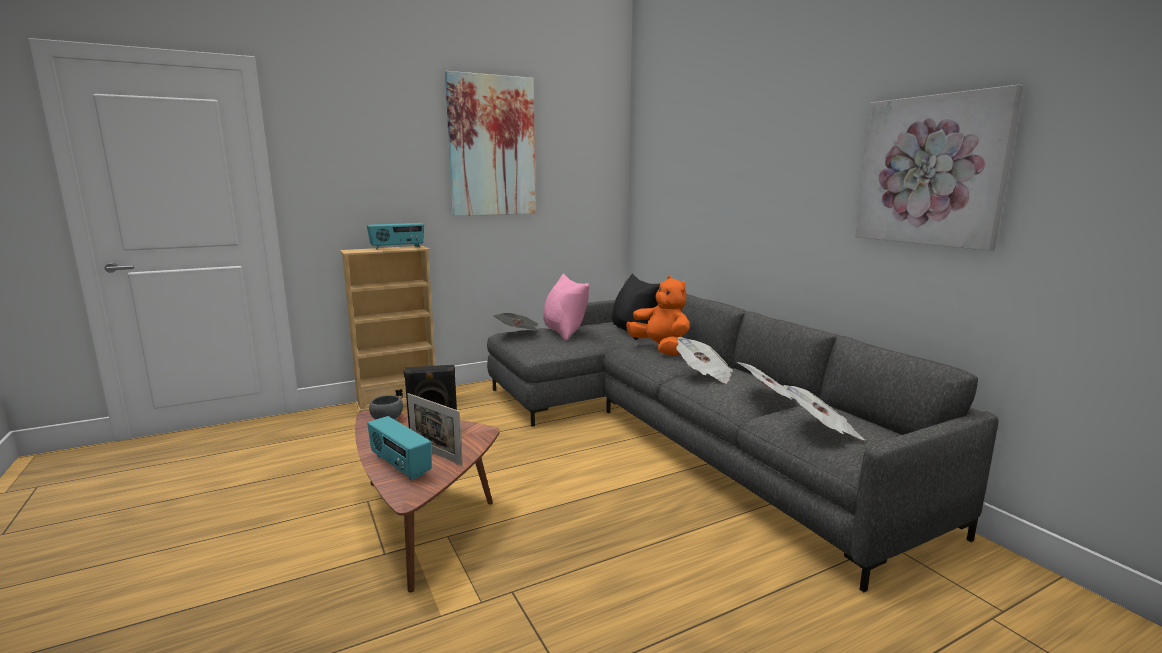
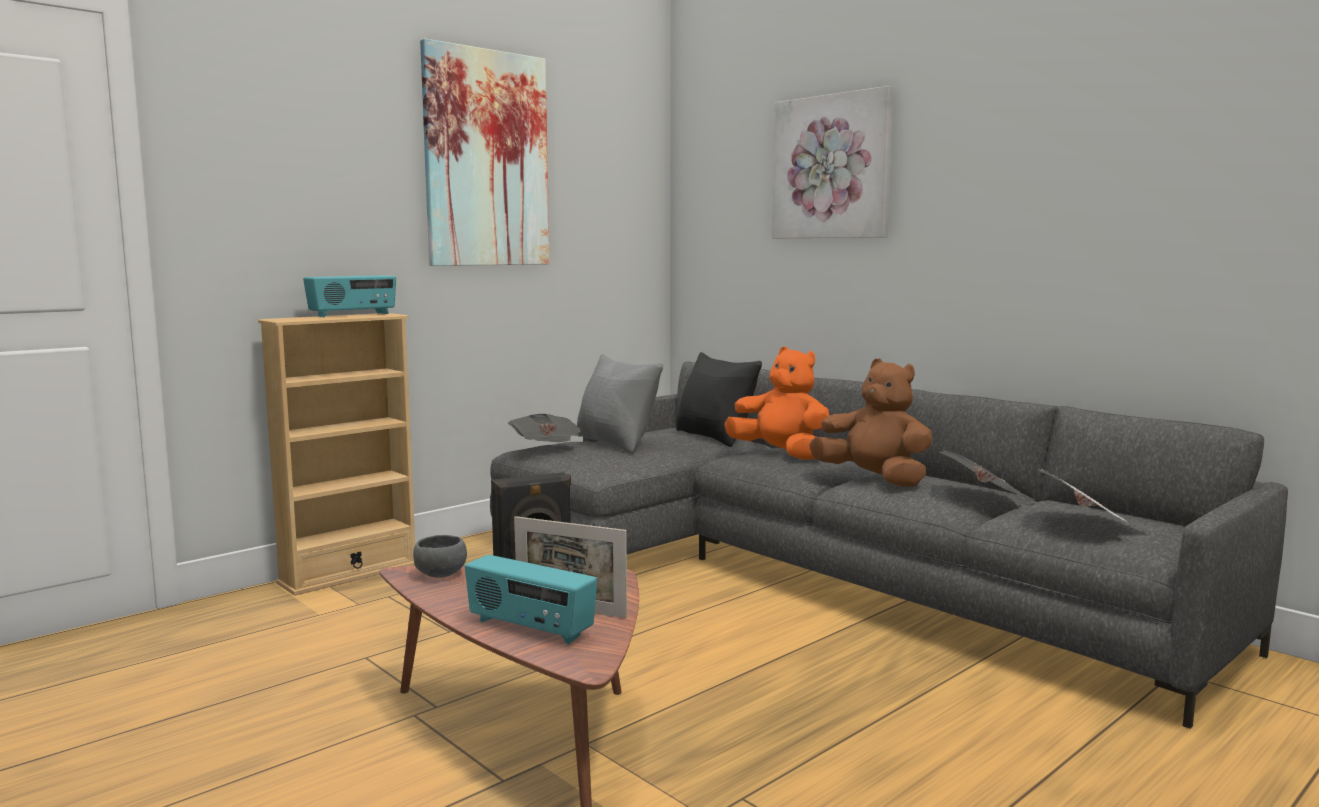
camera: 15 degrees left, 5 degrees down
(564, 332) = (616, 443): pink pillow -> grey pillow
(704, 375) = (874, 479): newspaper -> brown plush toy
(932, 171) = (1167, 184): picture -> picture (832, 167)

